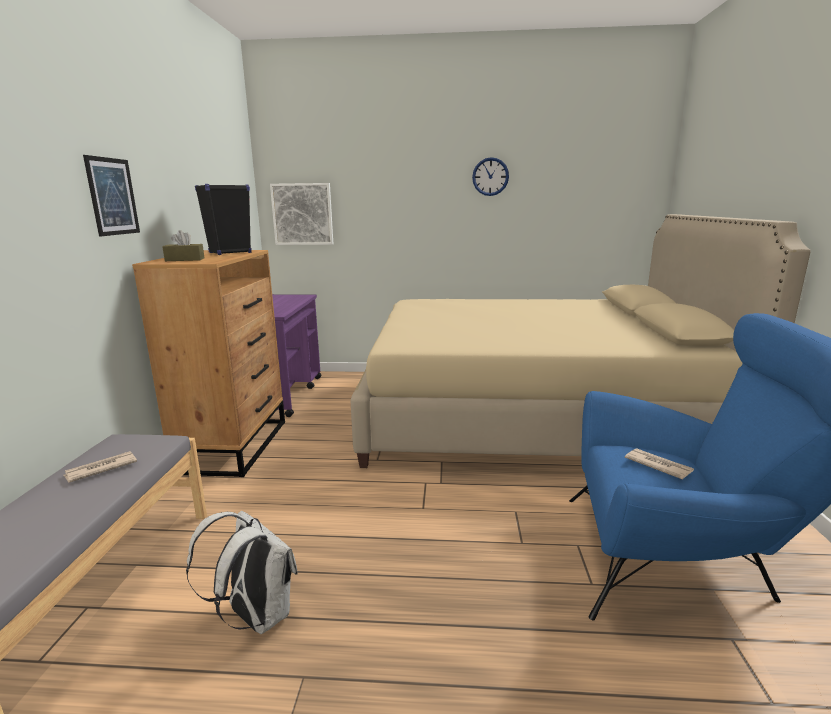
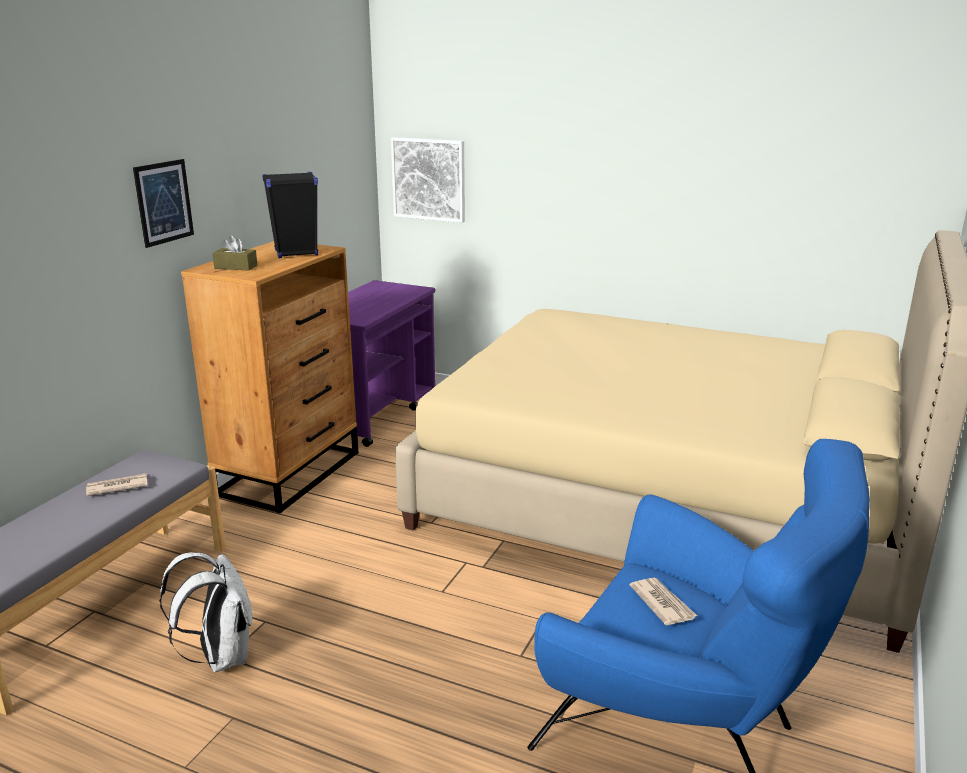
camera: 20 degrees right, 5 degrees up
(490, 176) = (680, 146): wall clock -> none

